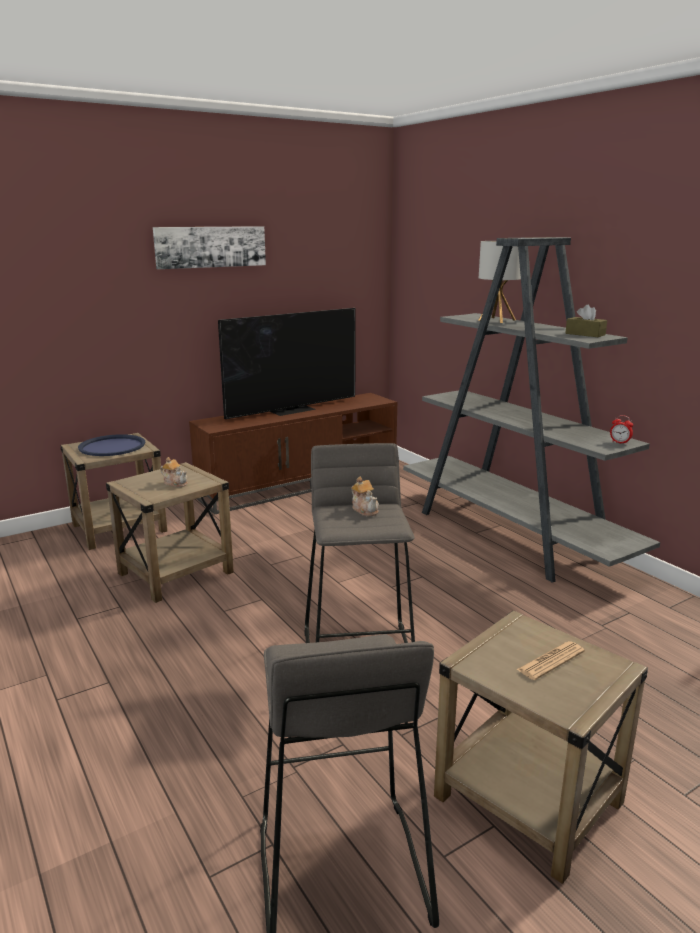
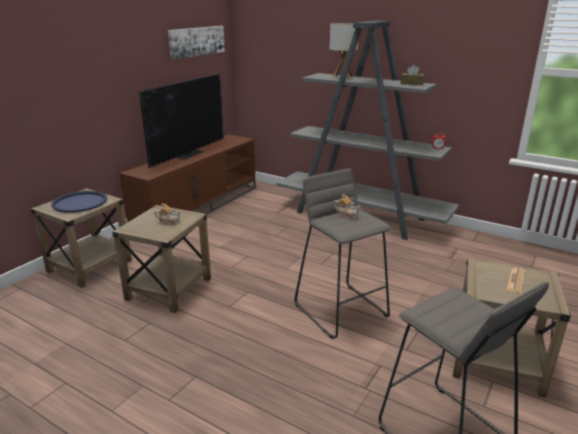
camera: 25 degrees left, 5 degrees up
(210, 247) = (121, 32): picture -> picture (196, 41)

